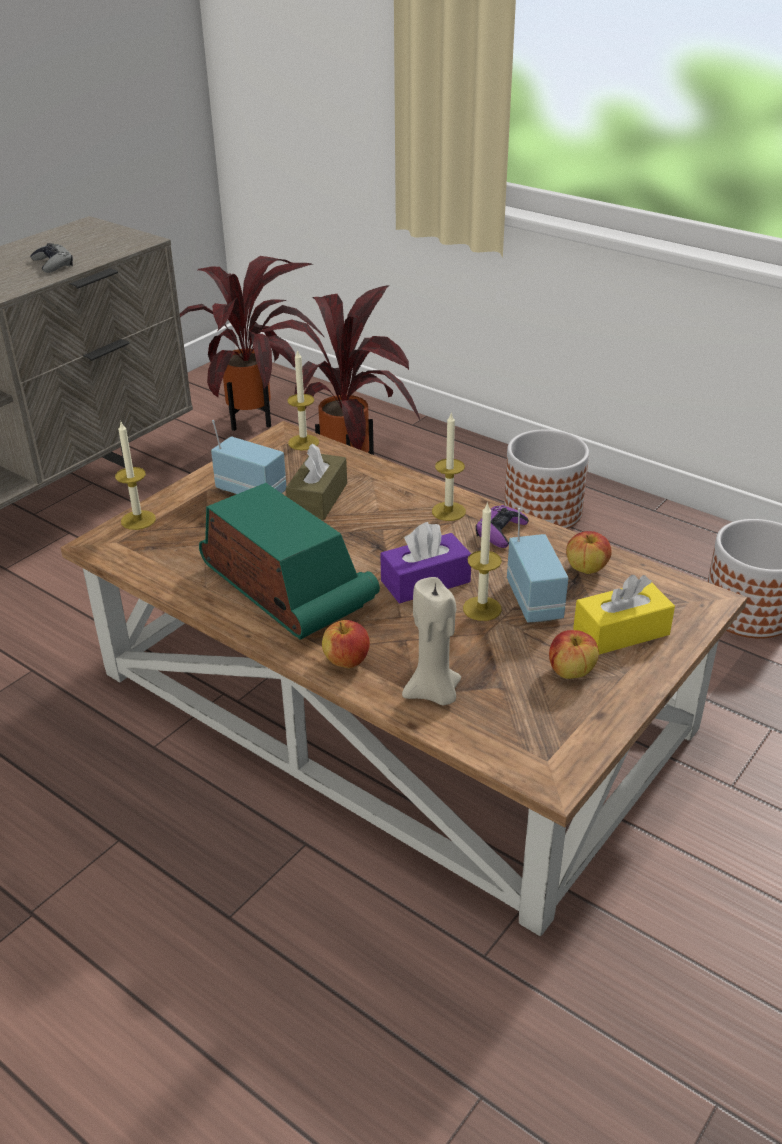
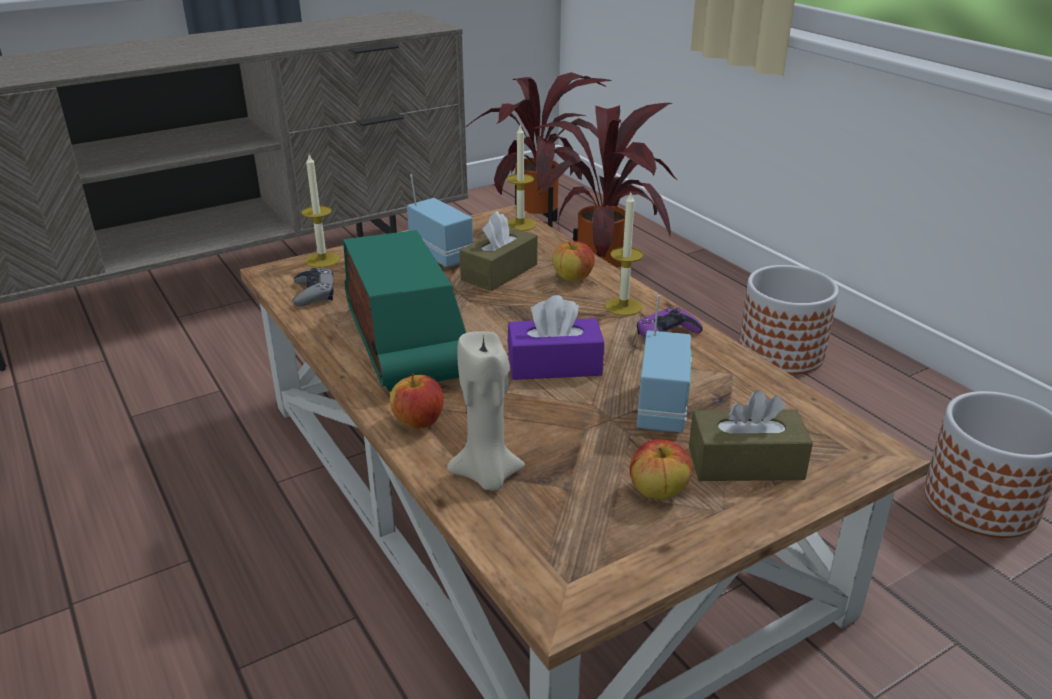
camera: 20 degrees right, 5 degrees down
(53, 264) = (346, 33): grey game controller -> grey game controller (314, 293)
(482, 608) = (597, 403): candle -> none
(586, 569) = (743, 389): apple -> apple (573, 278)
(621, 632) = (745, 463): yellow tissue box -> brown tissue box

